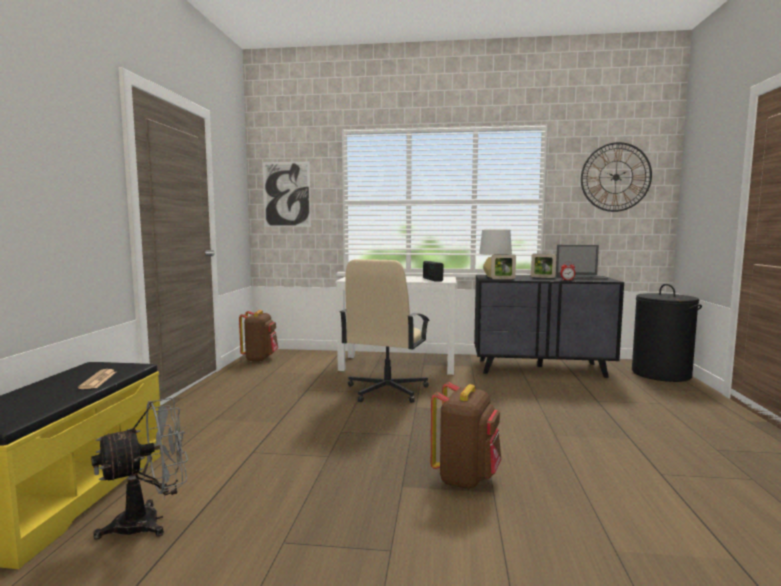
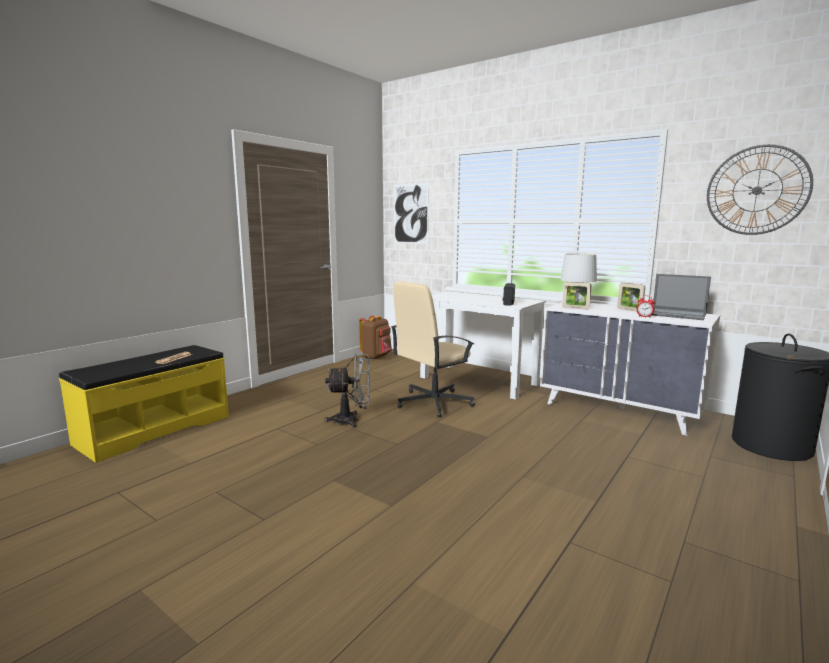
camera: 30 degrees right, 5 degrees up
(149, 521) = (172, 456): grey fan -> grey fan (352, 420)
(466, 478) = (387, 488): brown backpack -> none
(541, 368) = (620, 410): black dresser -> white dresser

